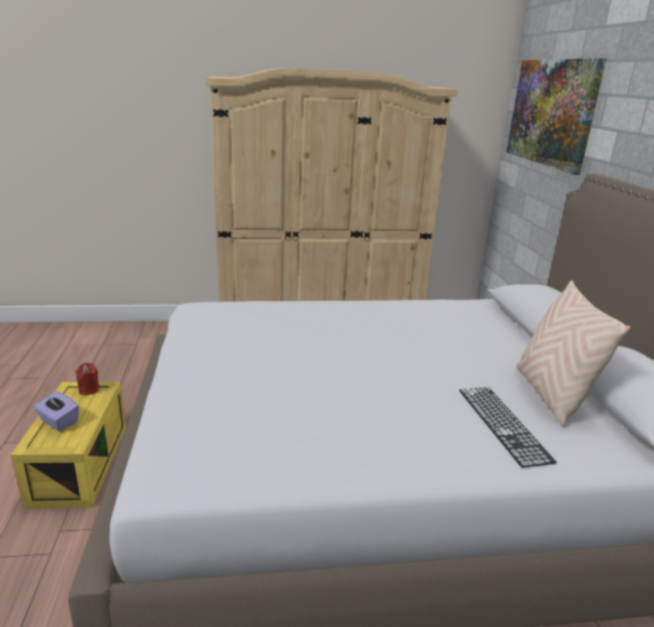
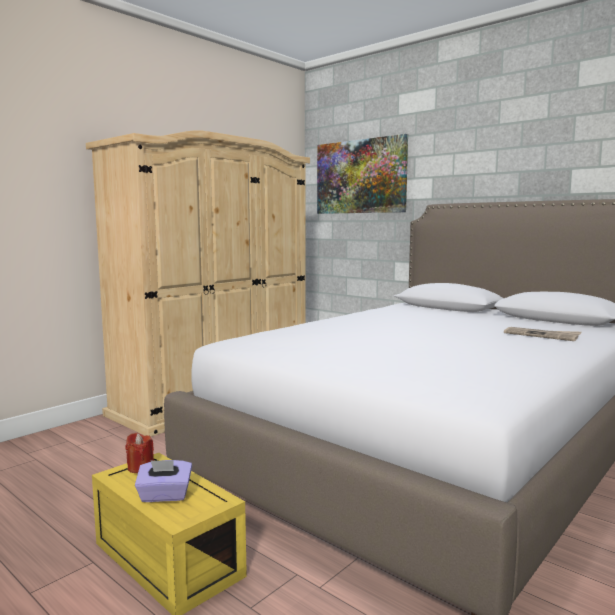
camera: 40 degrees left, 15 degrees down
(503, 423) = (541, 335): keyboard -> newspaper
(551, 395) = (527, 324): beige pillow -> none

